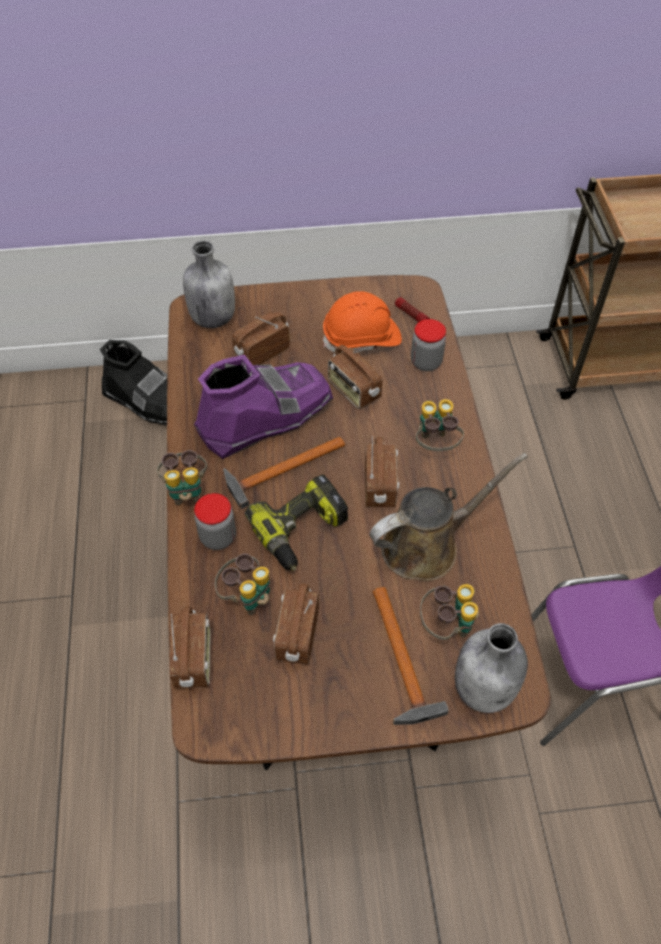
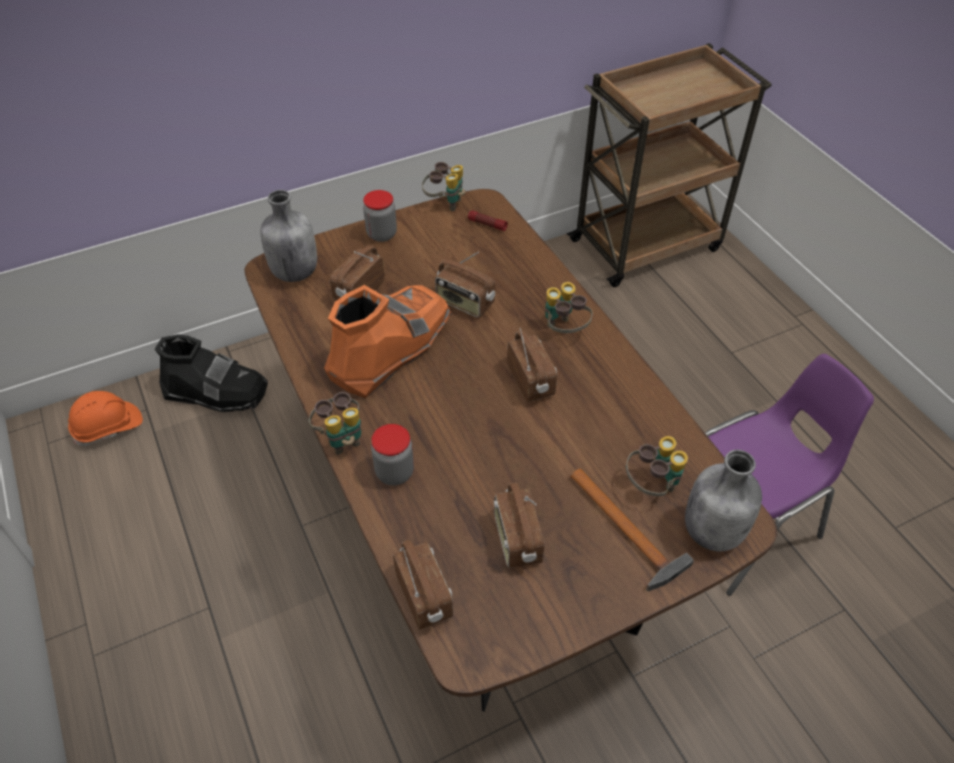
camera: 20 degrees left, 5 degrees down
(247, 596) = (450, 519): binoculars -> binoculars (445, 203)
(265, 417) = (389, 349): purple boot -> orange boot
(280, 470) = (428, 393): hammer -> none
(302, 531) = (475, 442): power drill -> none
(362, 338) = (450, 255): orange hard hat -> orange hard hat (108, 427)
(426, 362) = (520, 262): jar -> jar (382, 234)
(427, 545) = (599, 420): brown watering can -> none

